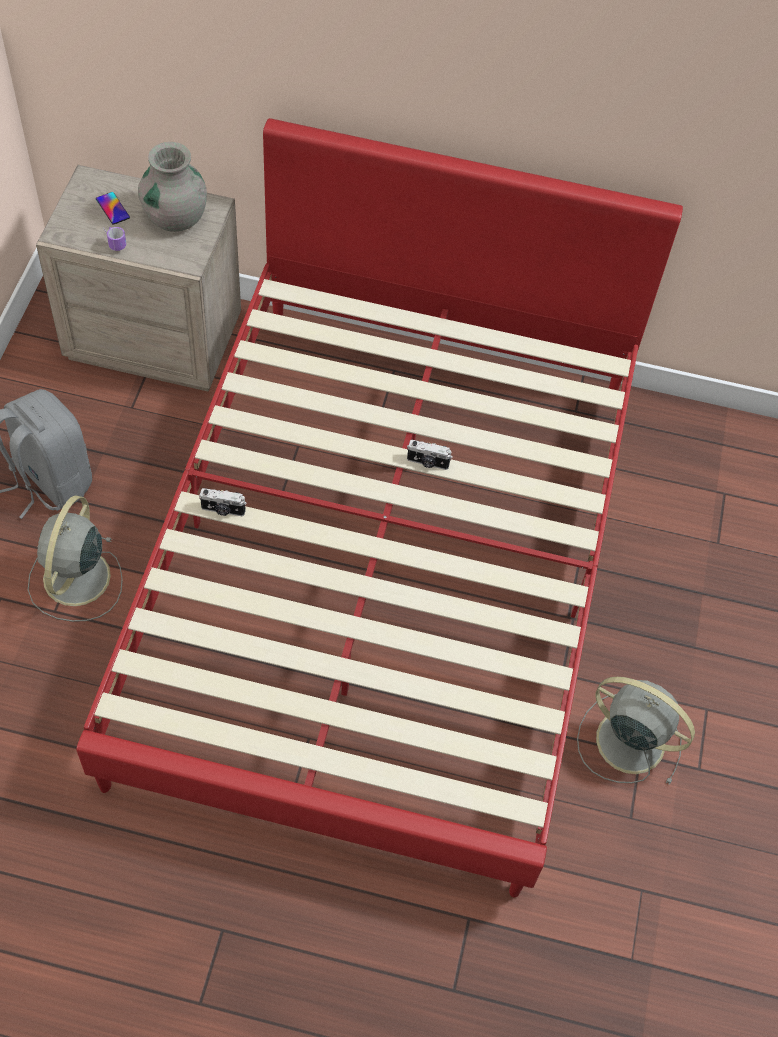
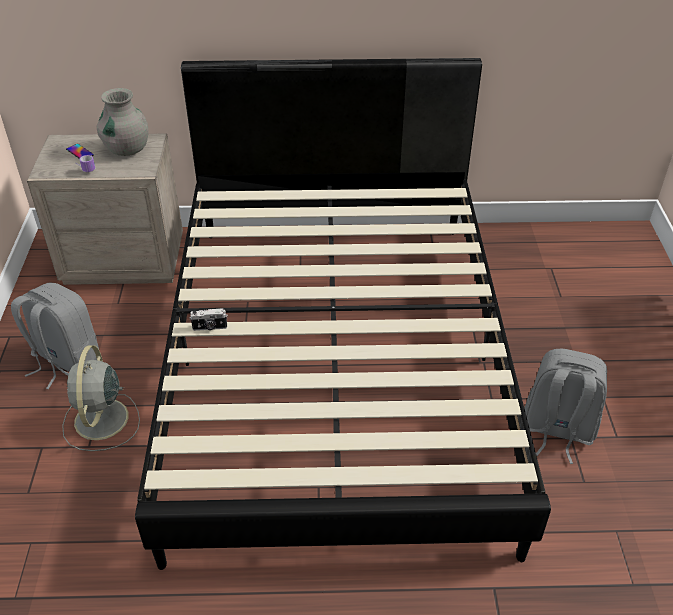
camera: 10 degrees left, 15 degrees down
(385, 571) = (337, 363): red bed -> black bed
(427, 463) = (351, 269): camera -> none
(627, 739) = (557, 430): grey fan -> grey backpack

